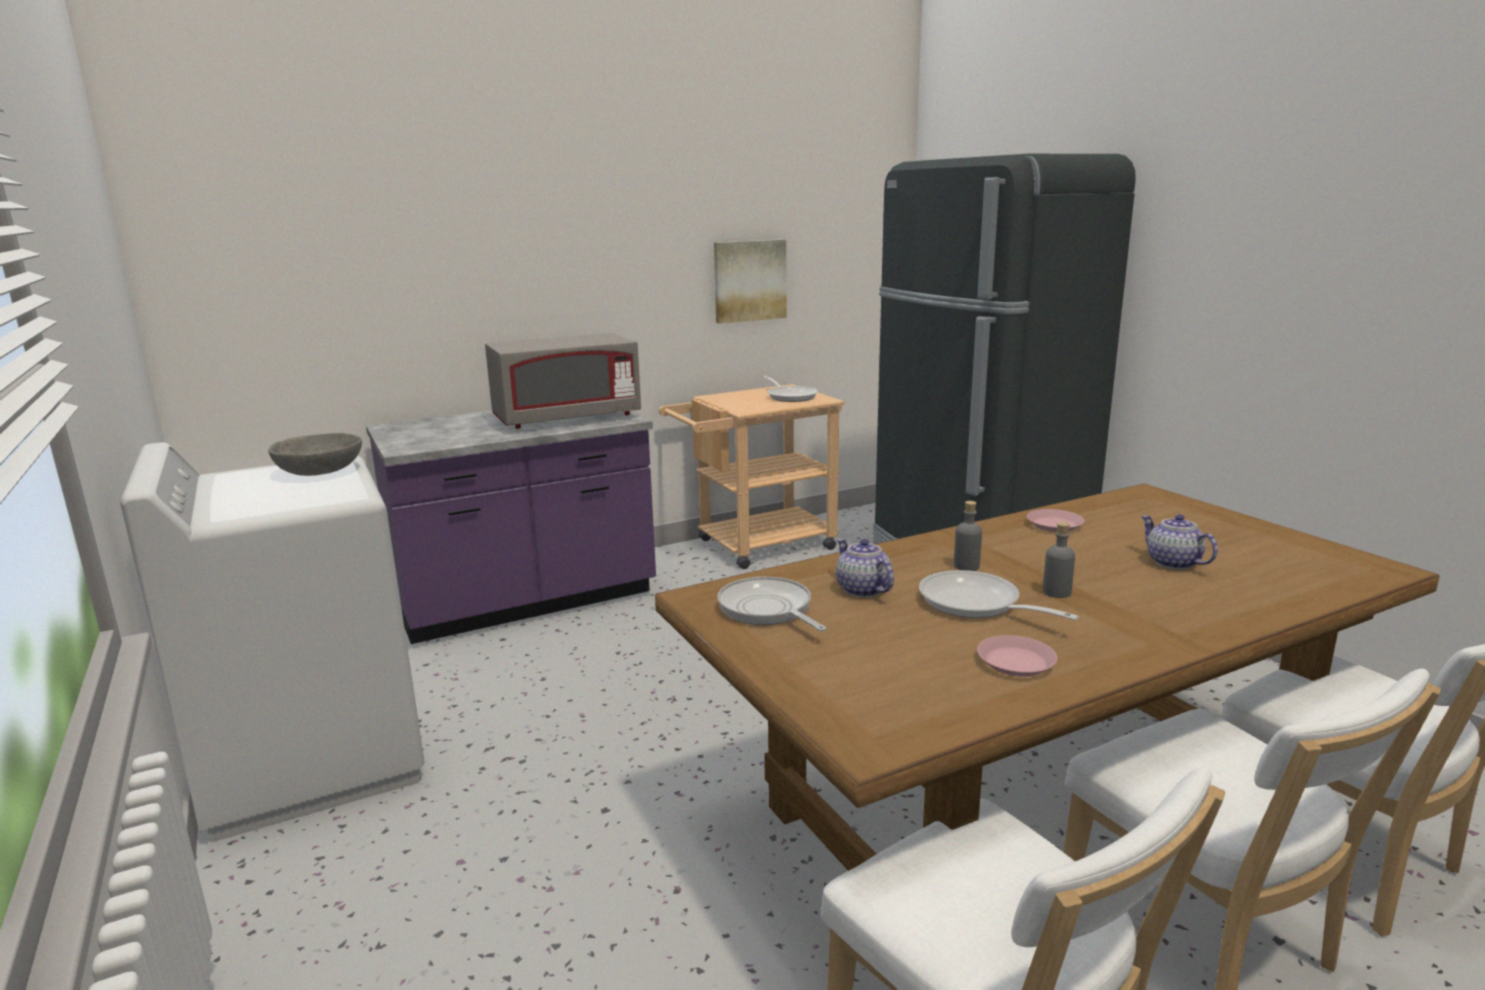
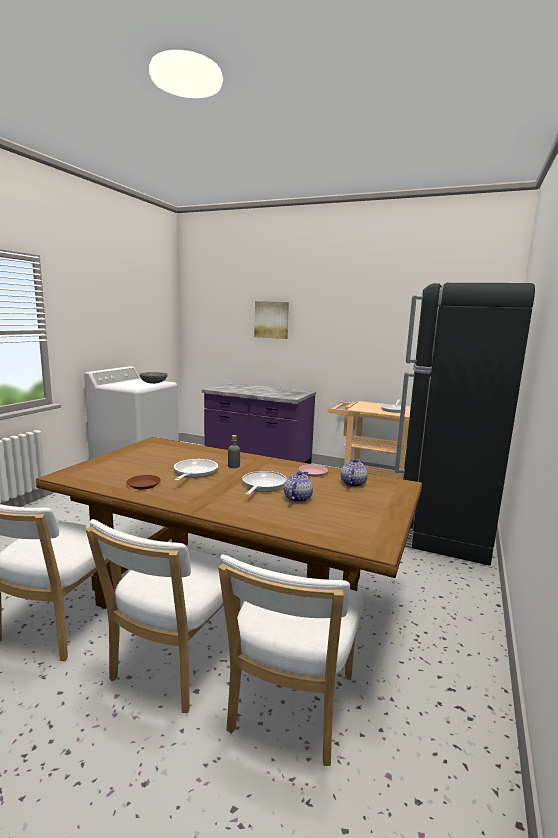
camera: 50 degrees right, 5 degrees down
(567, 418) = (277, 393): grey microwave -> none
(749, 280) = (397, 350): picture -> picture (271, 320)
(768, 610) = (153, 449): frying pan -> frying pan (263, 485)
(862, 589) = (187, 456): teapot -> teapot (352, 483)
(1016, 662) = (144, 484): pink plate -> brown plate
(1056, 592) = (225, 482): grey bottle -> none

